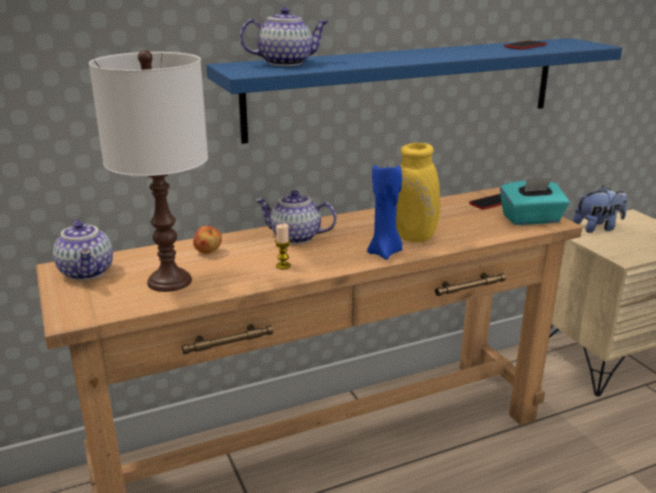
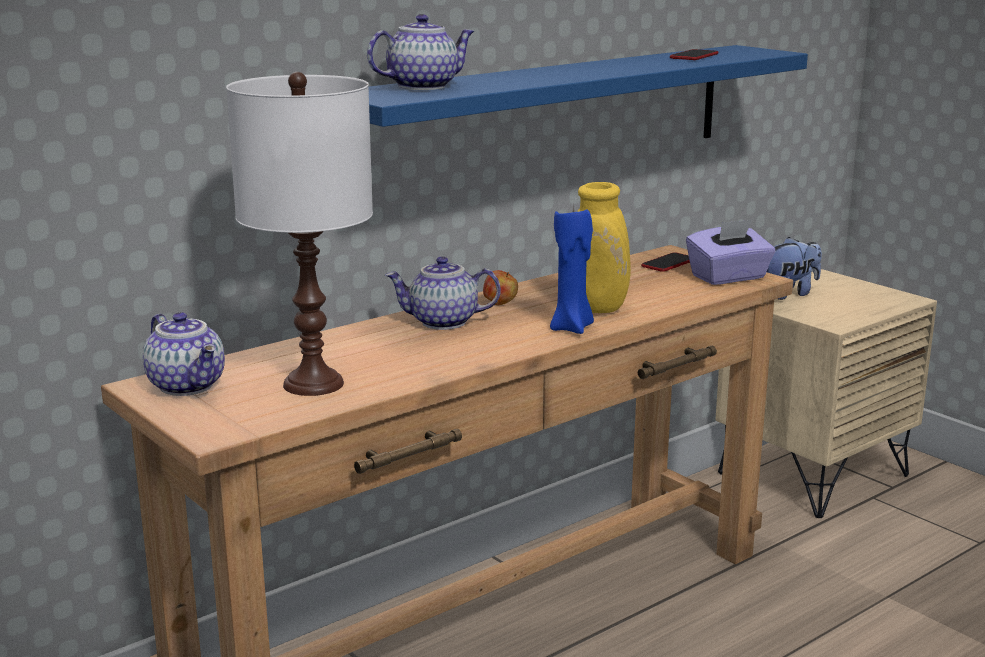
camera: 15 degrees left, 5 degrees down
(208, 252) = (338, 348): apple -> apple (500, 303)
(283, 266) = (452, 353): candle -> none
(531, 219) = (729, 277): turquoise tissue box -> purple tissue box

